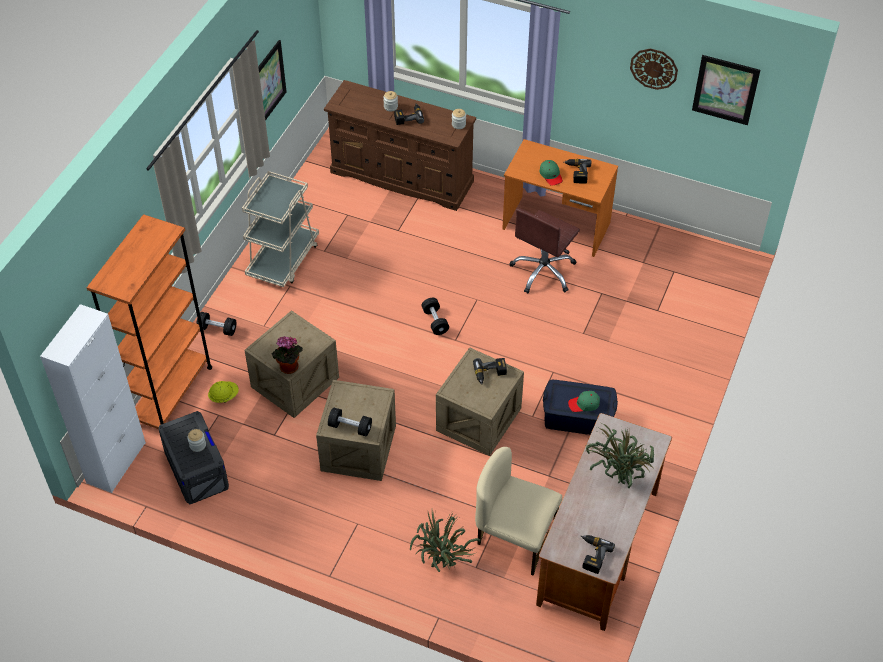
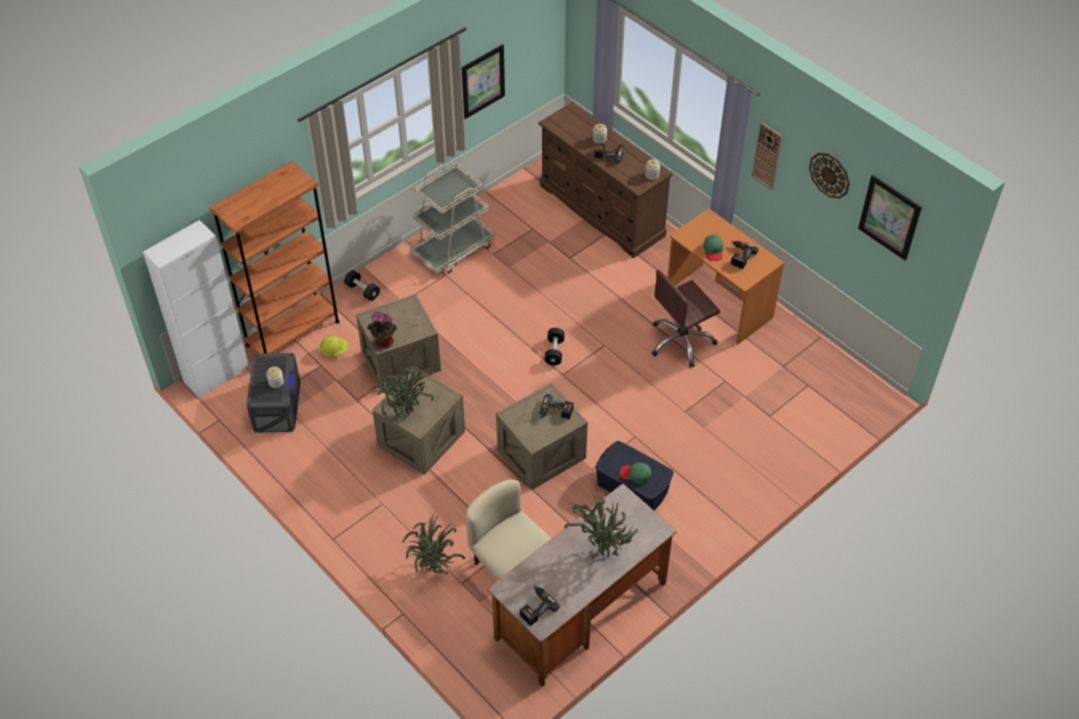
camera: 25 degrees right, 0 degrees up
(350, 427) = (404, 414): black dumbbell -> potted plant
(580, 70) = (767, 155): none -> wall clock

